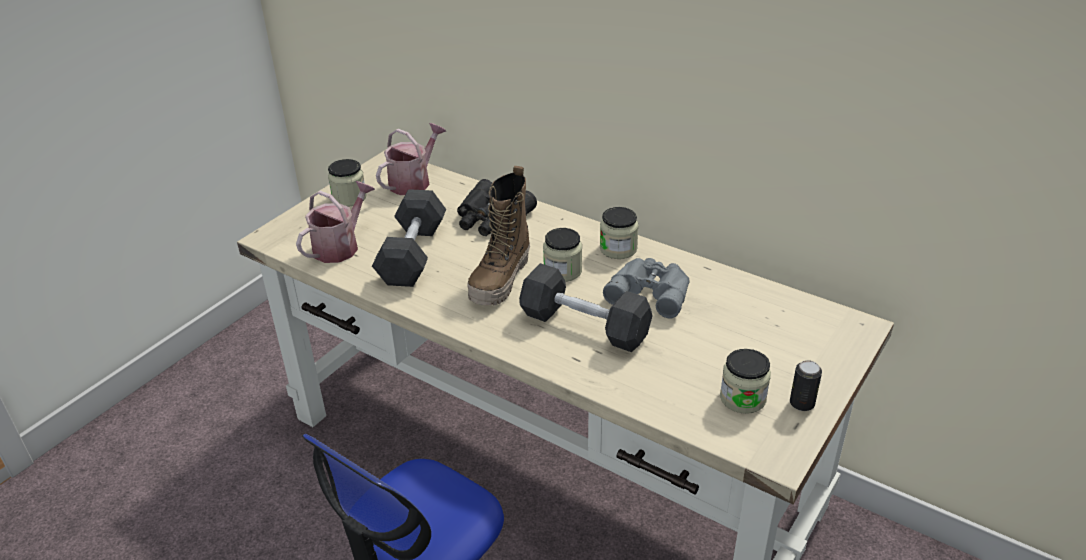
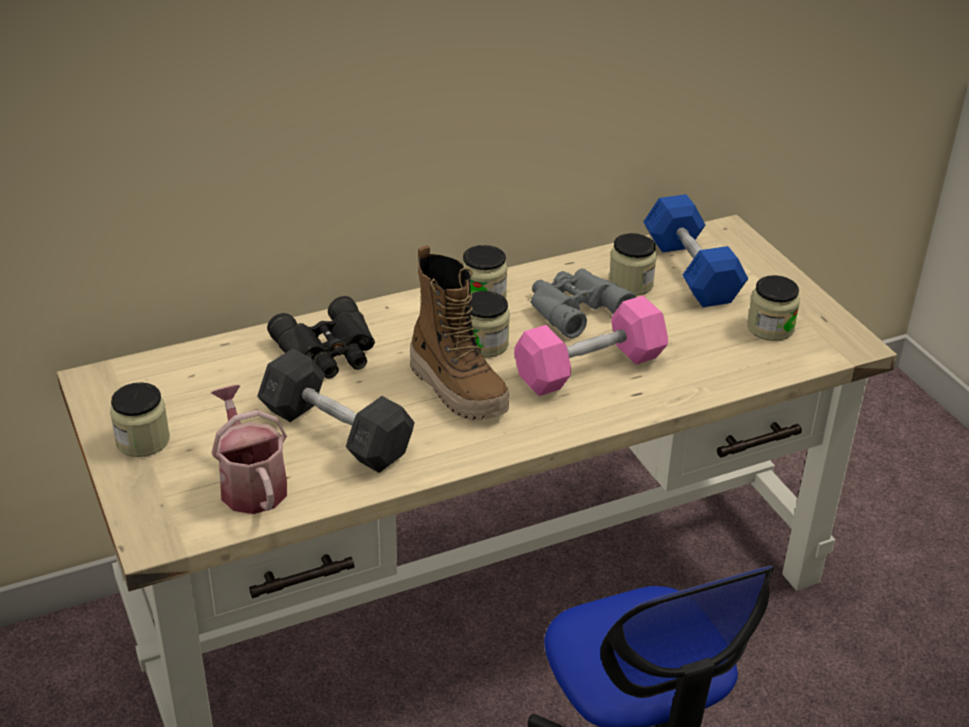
camera: 60 degrees left, 0 degrees up
(413, 181) = (172, 377): watering can -> none
(584, 325) = (589, 368): grey dumbbell -> pink dumbbell
(715, 305) = (630, 284): none -> jar
(772, 328) = (691, 271): none -> blue dumbbell
(802, 403) = (800, 303): can -> none

